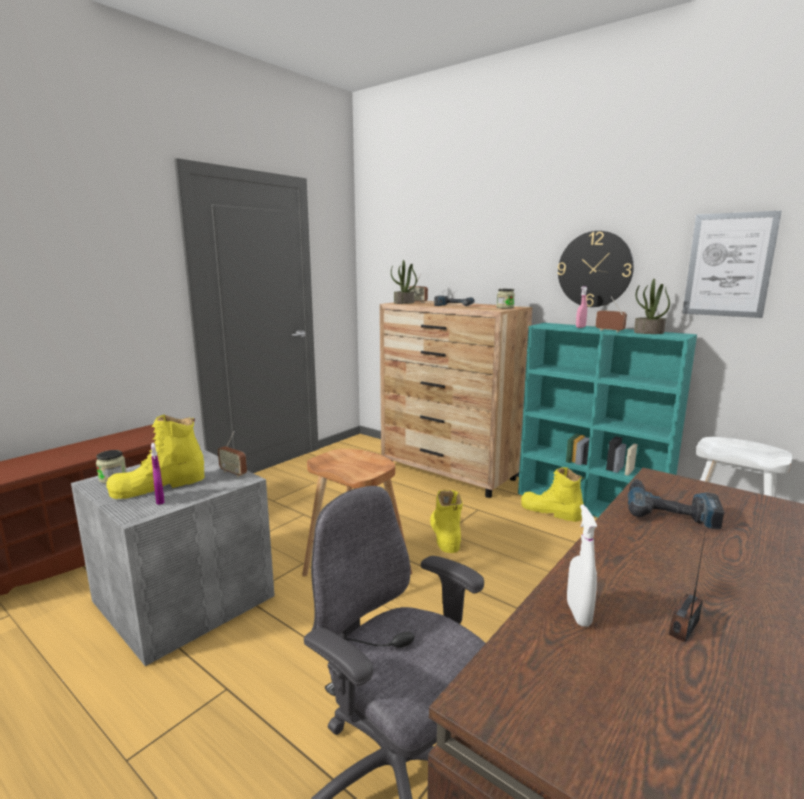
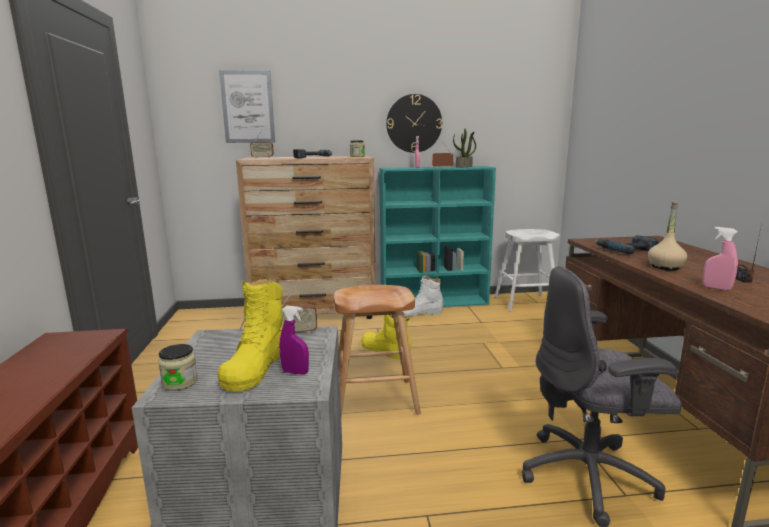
camera: 45 degrees left, 0 degrees up
(404, 303) = (256, 158): potted plant -> none
(550, 511) = (419, 313): yellow boot -> white boot
(578, 614) = (716, 288): white spray bottle -> pink spray bottle
(628, 554) = (665, 267): none -> beige bottle
(729, 265) = (498, 119): picture -> picture (248, 107)

